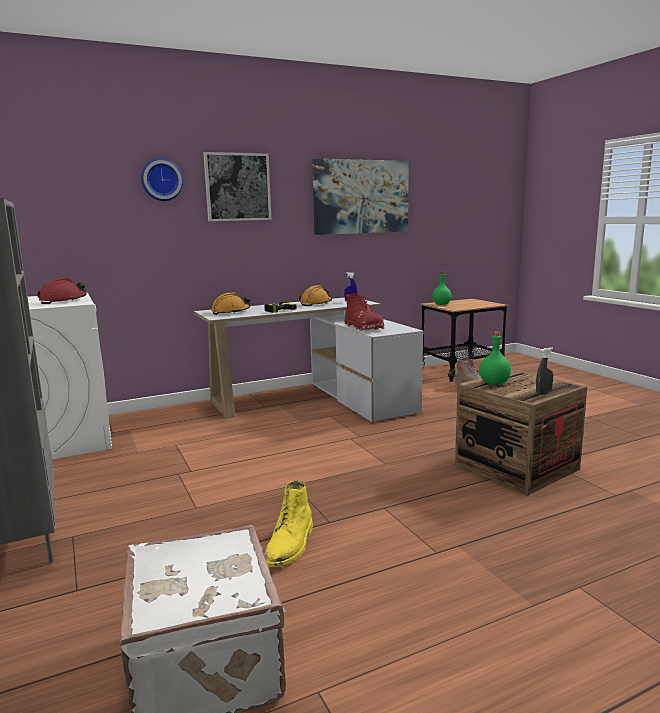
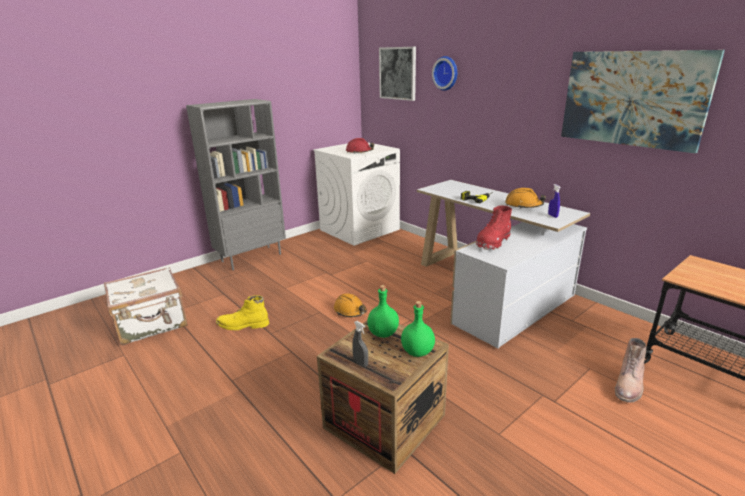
camera: 75 degrees right, 10 degrees up
(230, 312) = (452, 188): orange hard hat -> orange hard hat (350, 311)
(237, 187) = (498, 81): picture -> picture (398, 73)
(441, 304) = (703, 267): green bottle -> green bottle (417, 351)

